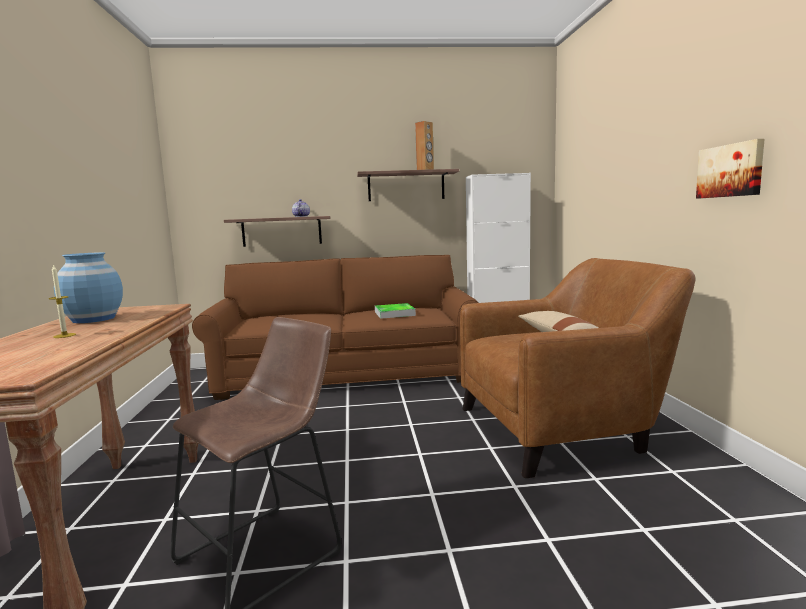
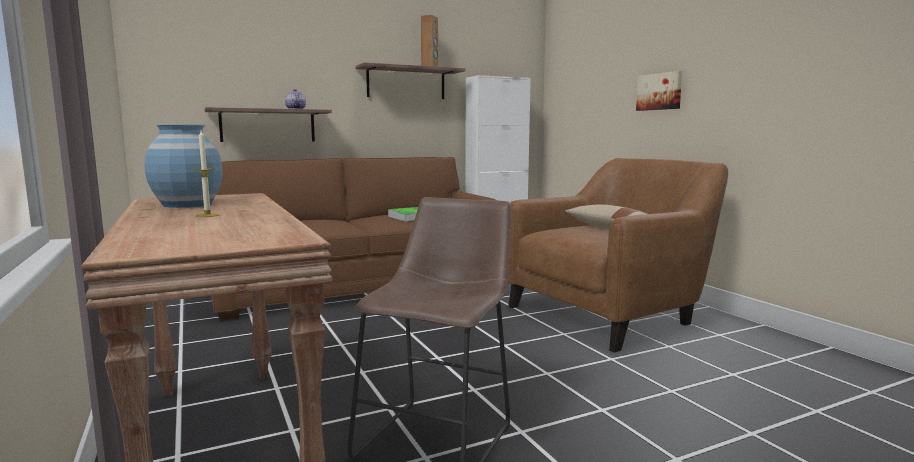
camera: 20 degrees left, 0 degrees up
(730, 171) = (749, 82): picture -> picture (660, 91)

